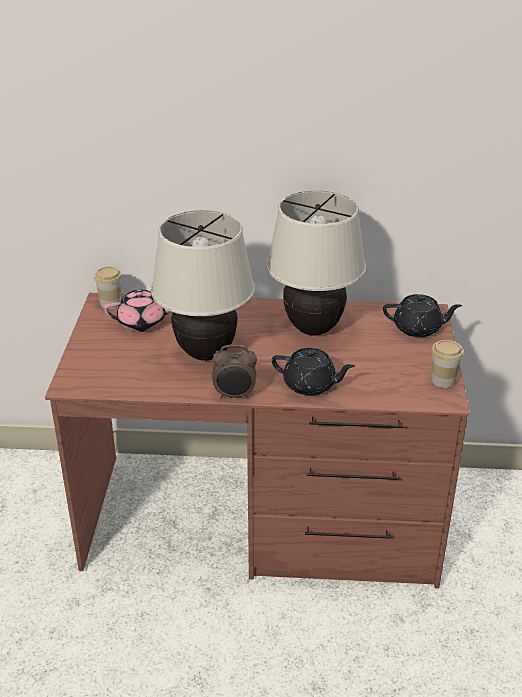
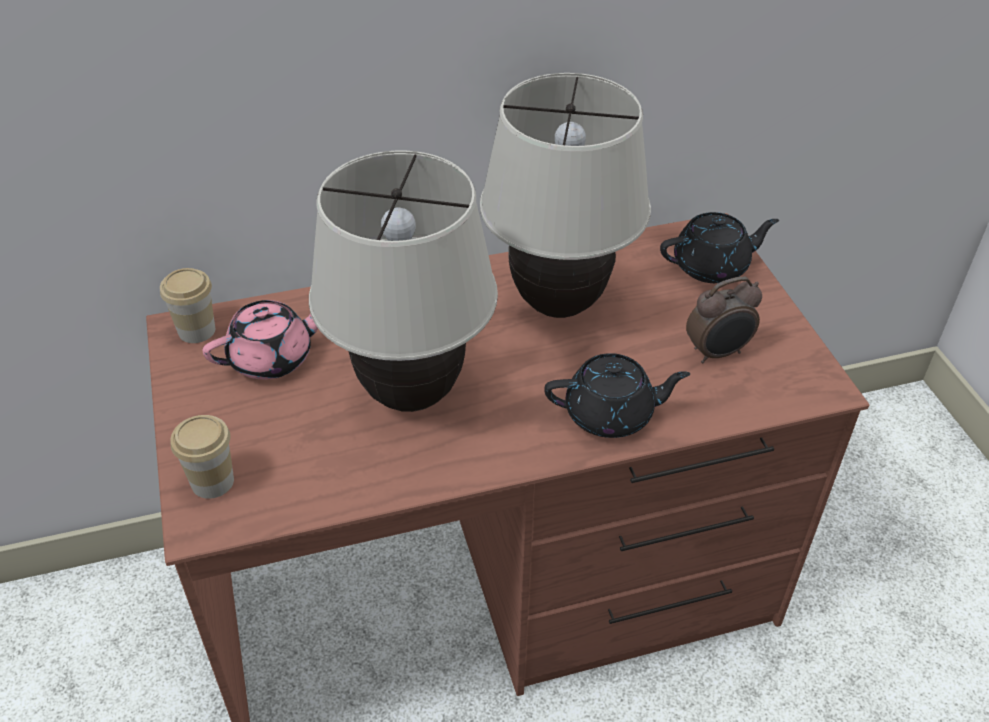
camera: 20 degrees left, 10 degrees up
(234, 396) = (502, 468): alarm clock -> alarm clock (718, 353)
(443, 380) = (800, 354): cup -> cup (212, 482)

